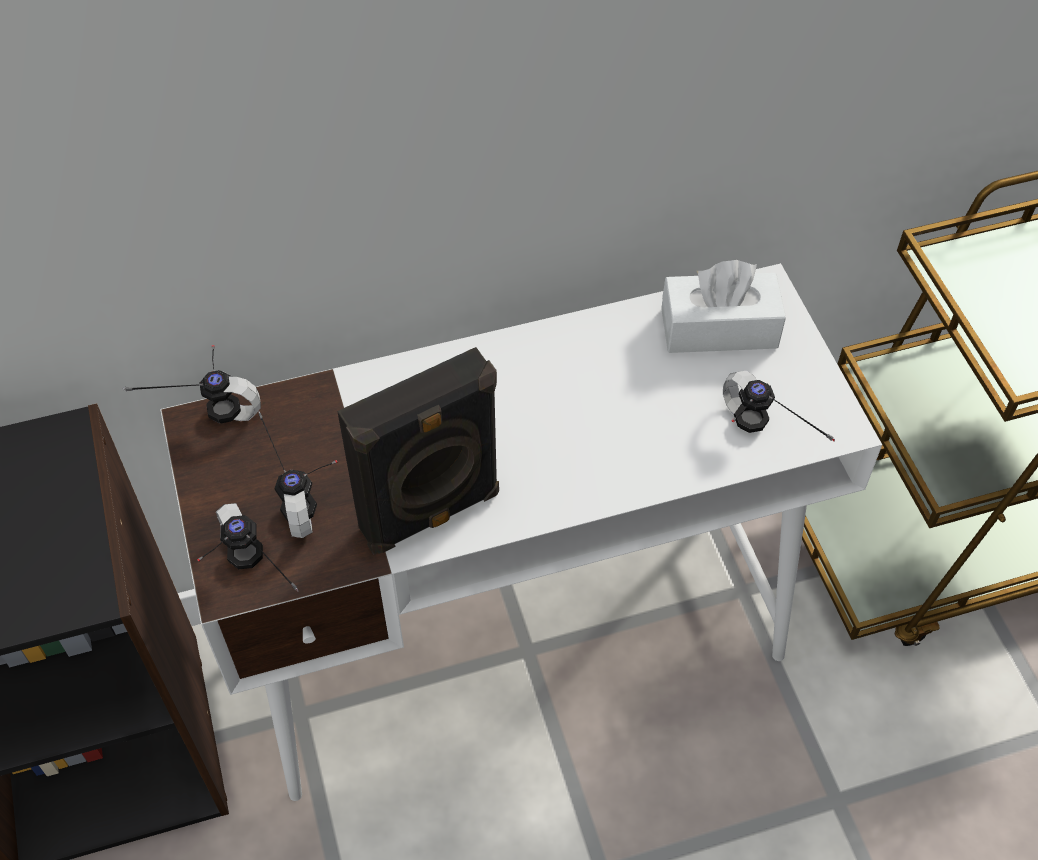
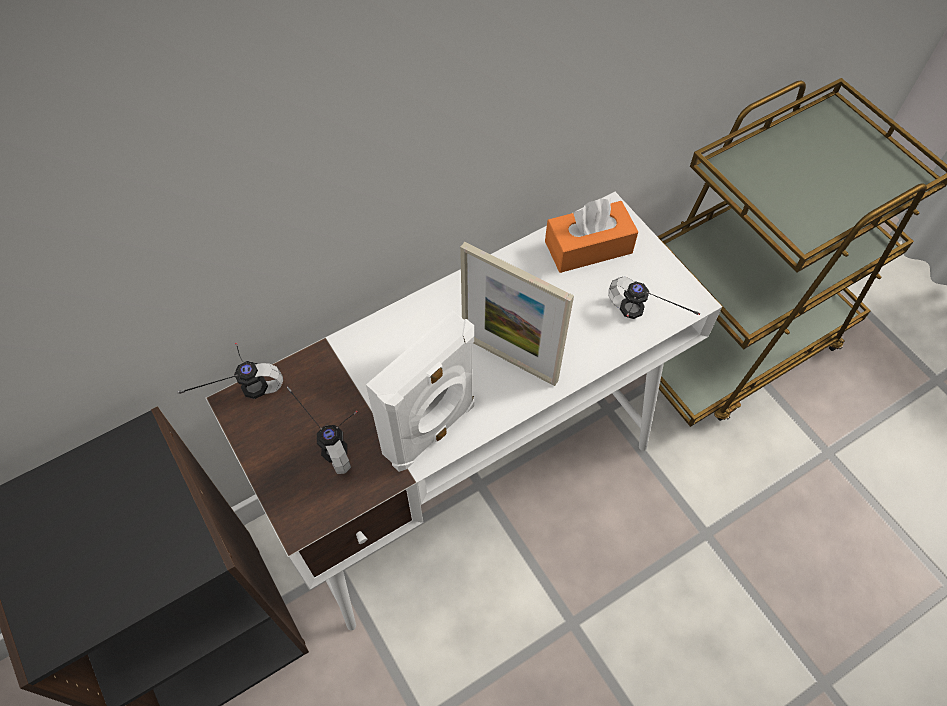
camera: 15 degrees left, 5 degrees up
(245, 581) = (311, 515): headphones -> none
(431, 514) = (431, 431): black speaker -> white speaker
(564, 447) = (509, 358): none -> picture frame
(719, 328) = (588, 247): white tissue box -> orange tissue box

